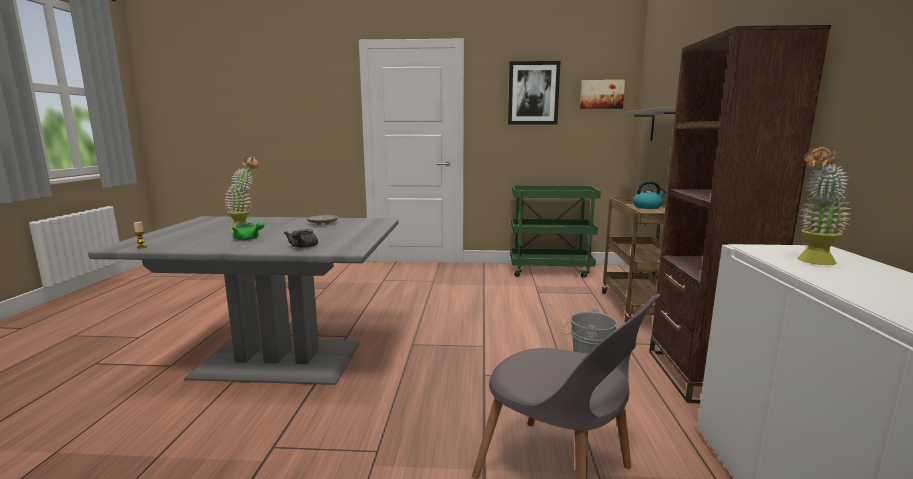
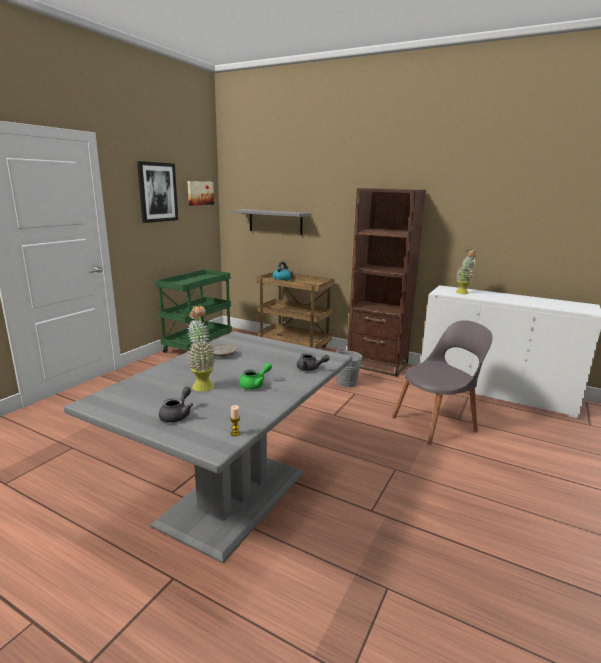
camera: 65 degrees left, 5 degrees up
(181, 233) = (177, 415): none -> grey teapot

